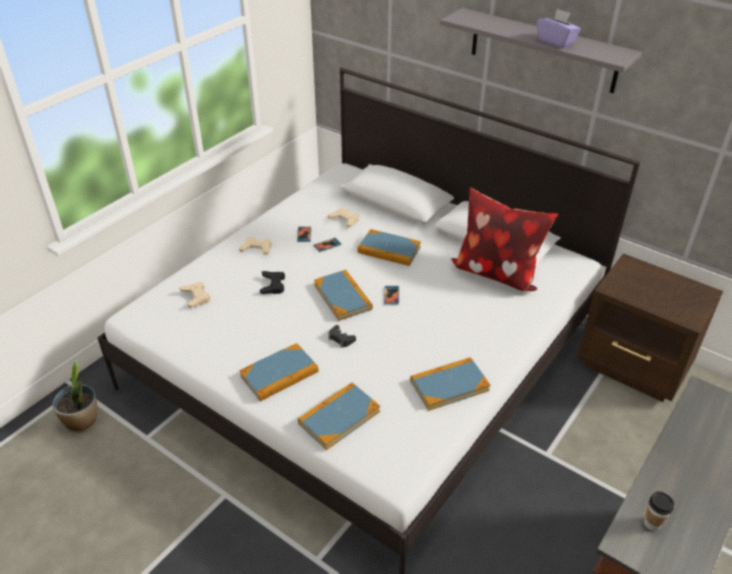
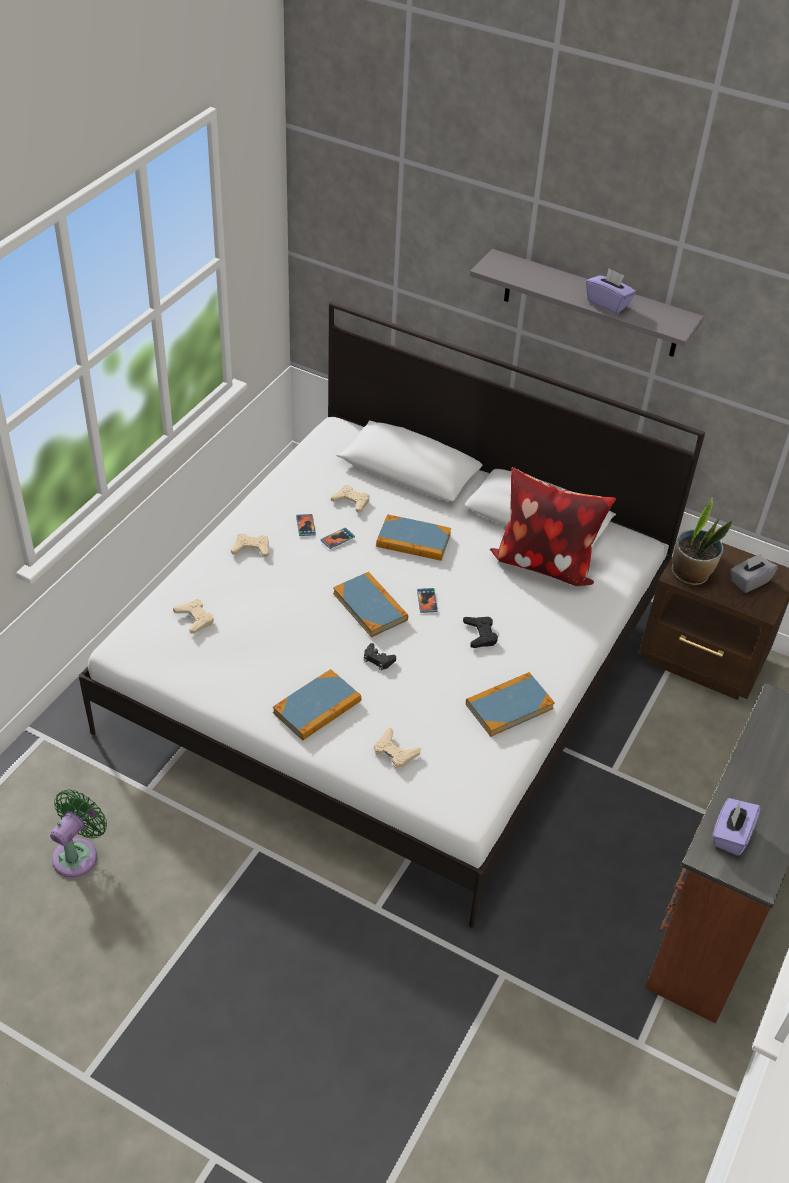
camera: 10 degrees left, 5 degrees up
(74, 487) = (78, 854): none -> green fan
(82, 422) = (63, 777): potted plant -> potted plant (690, 574)
(273, 285) = (284, 596): black game controller -> black game controller (480, 634)
(339, 417) = (395, 752): book -> beige game controller
(652, 523) = (731, 835): cup -> purple tissue box
(676, 296) = (749, 581): none -> grey tissue box

